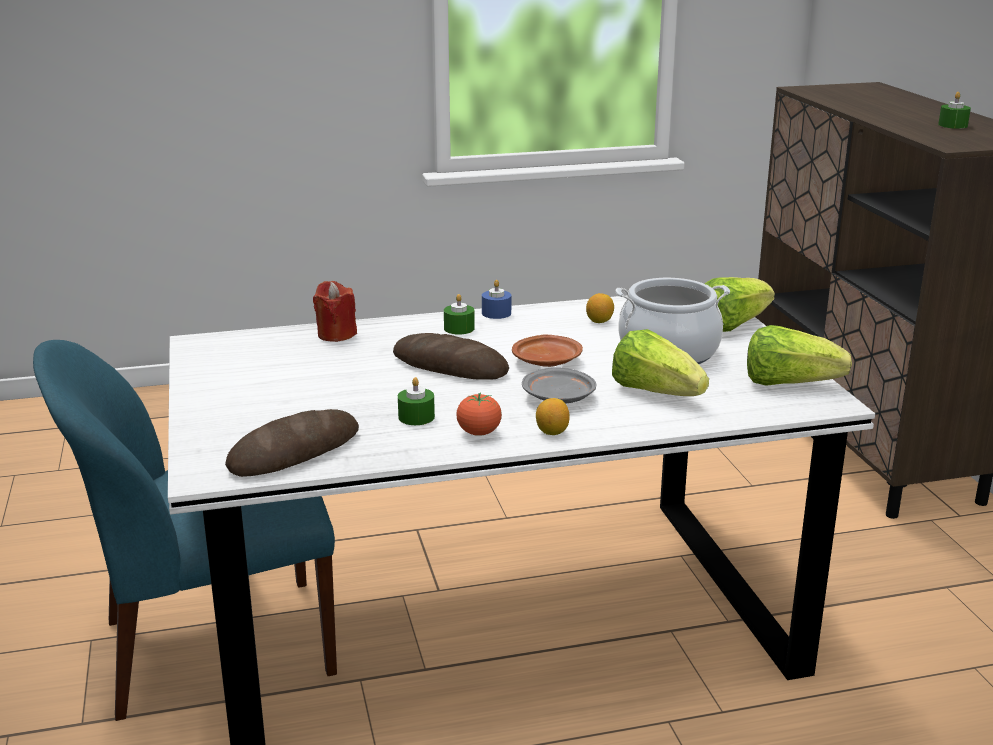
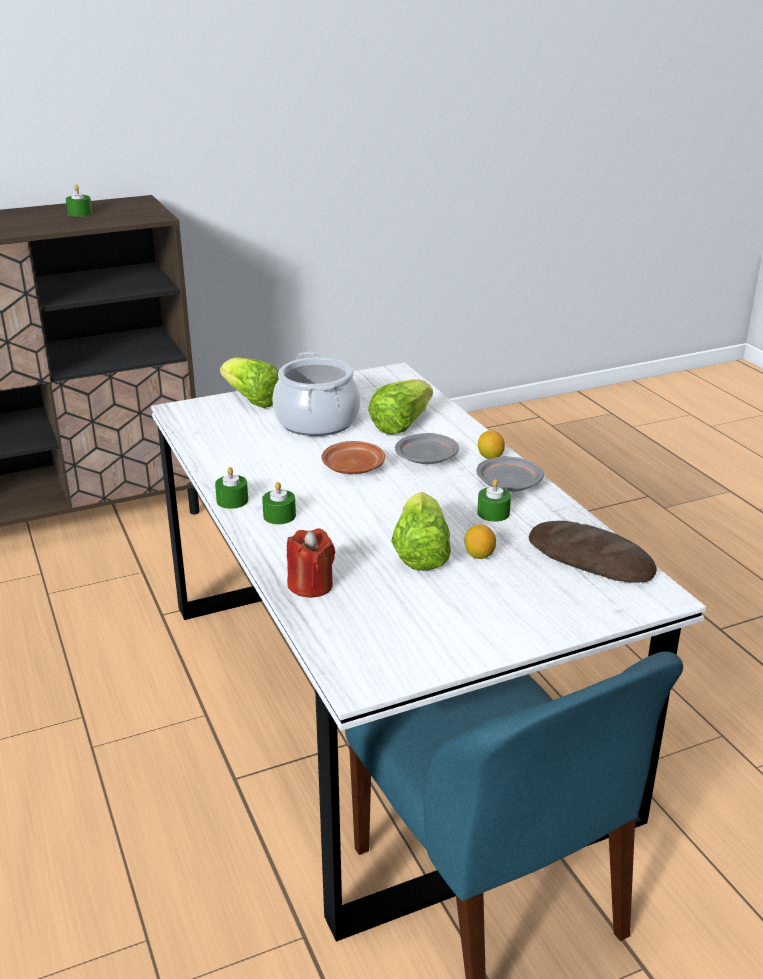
camera: 100 degrees left, 5 degrees up
(450, 366) = (377, 510): bread -> none
(479, 433) = (508, 484): tomato -> grey plate
(496, 313) = (232, 500): blue candle -> green candle
(599, 321) = (249, 450): lemon -> lemon (479, 555)
(788, 383) = (367, 383): lettuce -> lettuce (420, 552)

